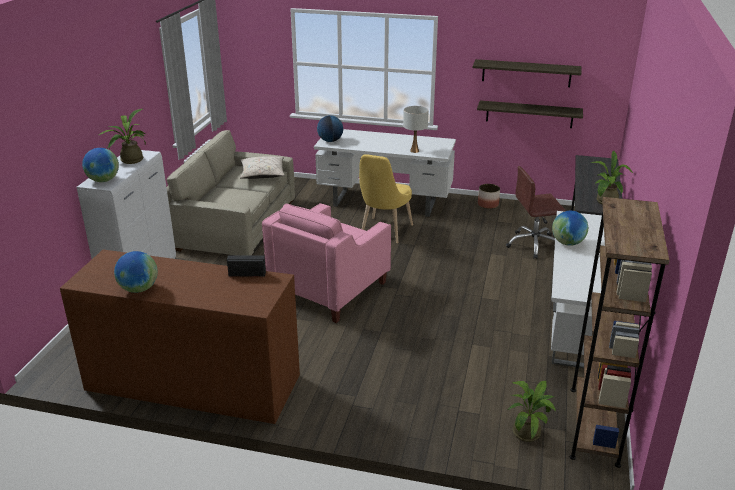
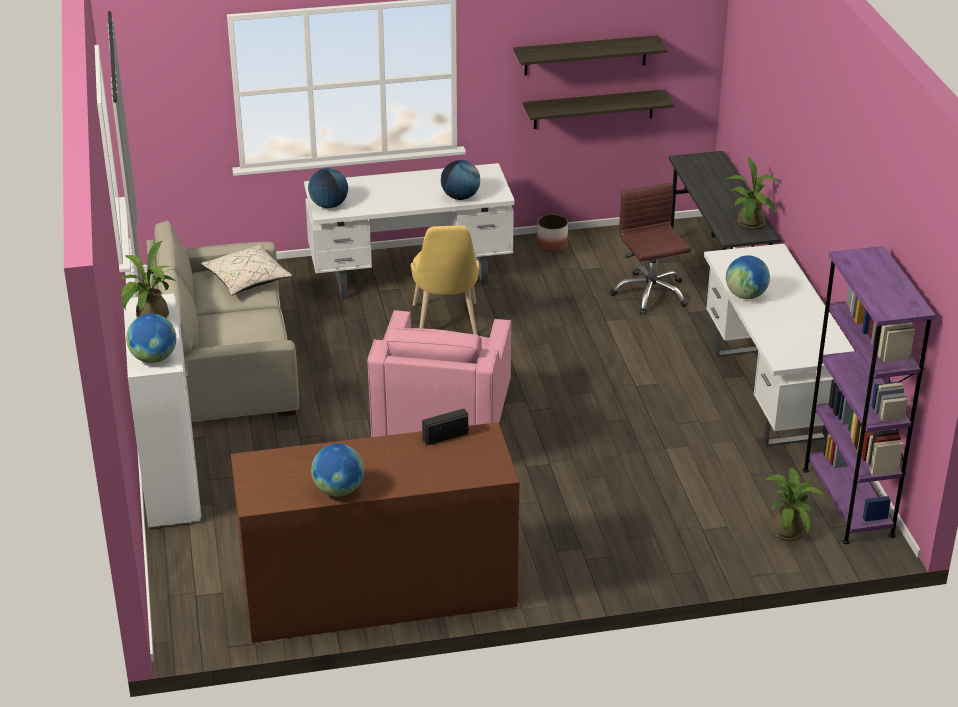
camera: 25 degrees left, 5 degrees up
(414, 151) = (460, 197): white table lamp -> globe
(534, 245) = (650, 294): brown office chair -> brown office chair turned 105 degrees clockwise
(594, 425) = (847, 502): brown bookcase -> purple bookcase

